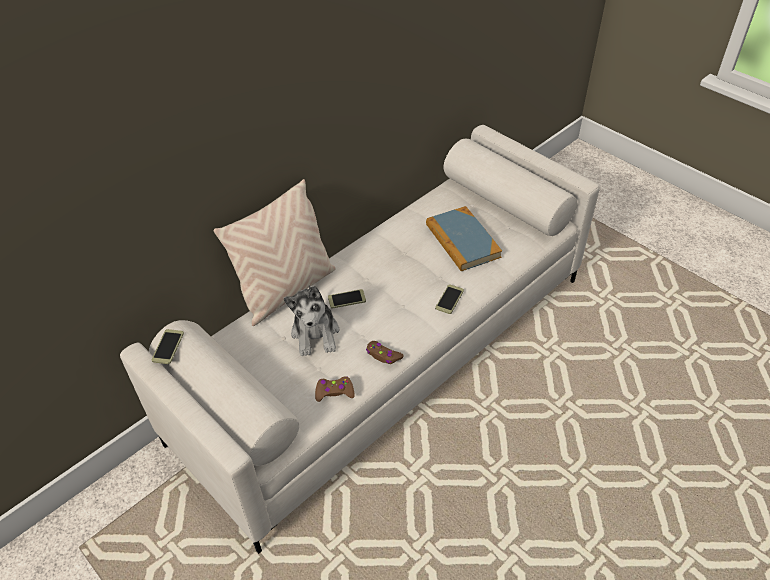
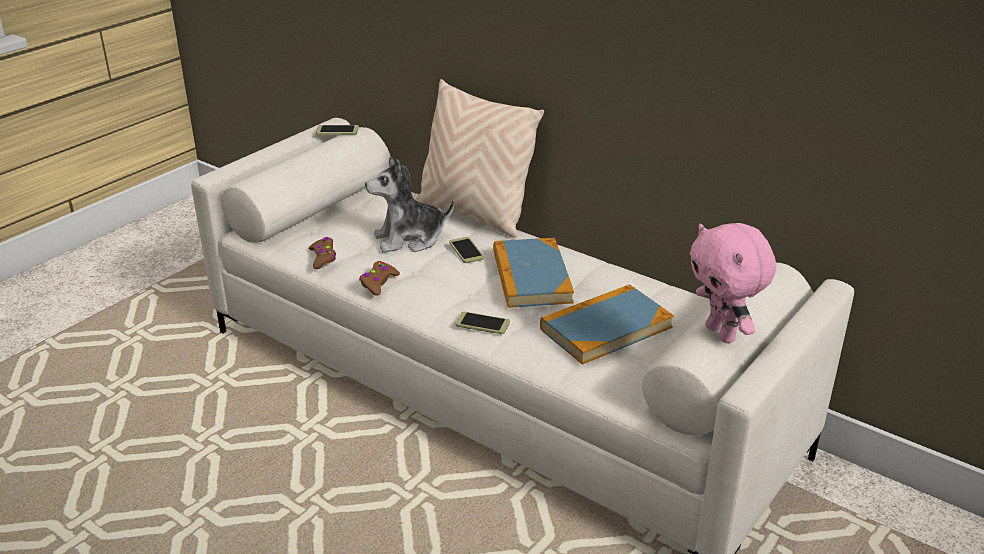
camera: 80 degrees right, 15 degrees down
(393, 268) = (531, 277): none -> book
(534, 178) = (722, 334): none -> pink plush toy

